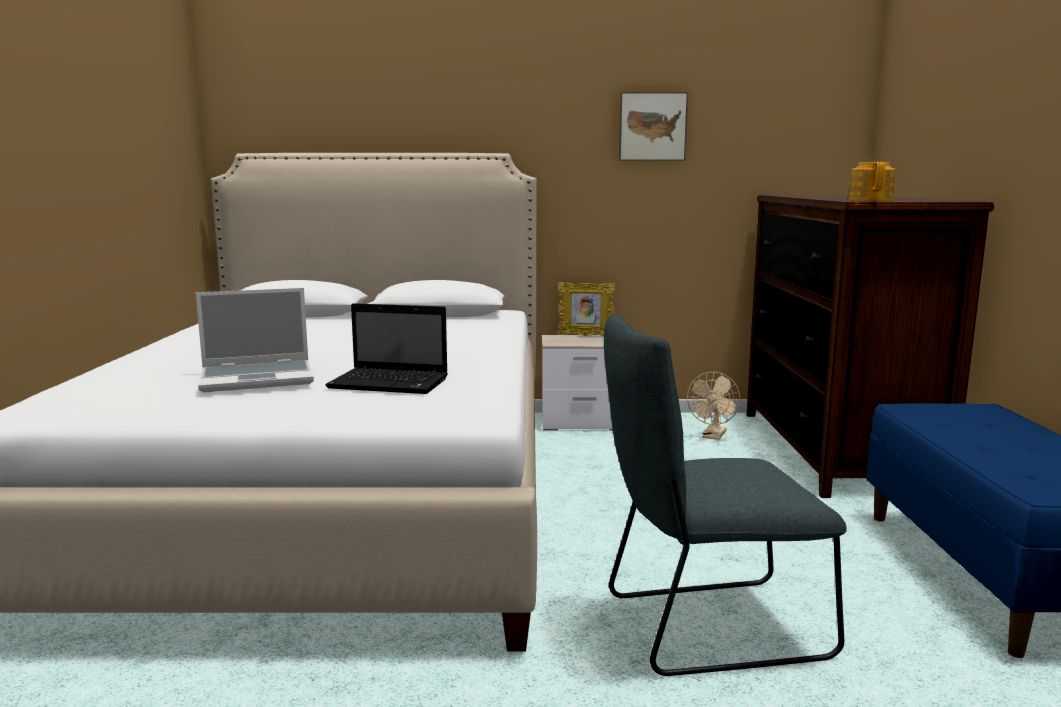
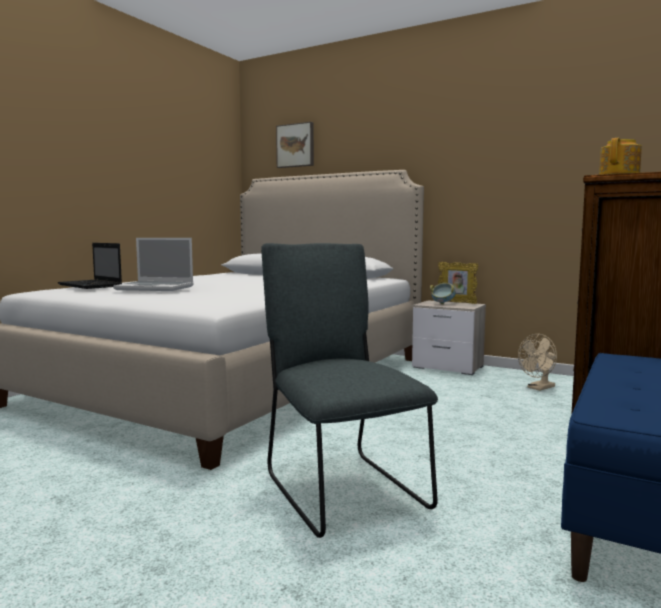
camera: 30 degrees right, 5 degrees down
(391, 383) = (214, 295): laptop -> laptop (91, 285)
(574, 340) = (442, 304): none -> bowl
(652, 126) = (514, 143): picture -> picture (296, 145)
(706, 627) = (341, 488): grey chair -> grey chair turned 45 degrees clockwise

